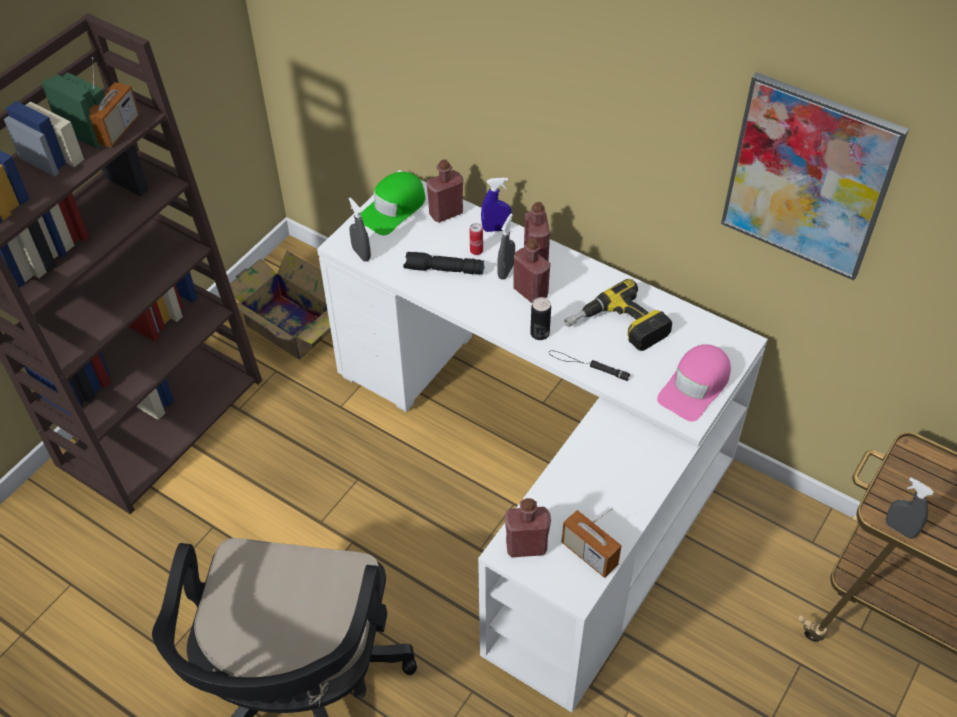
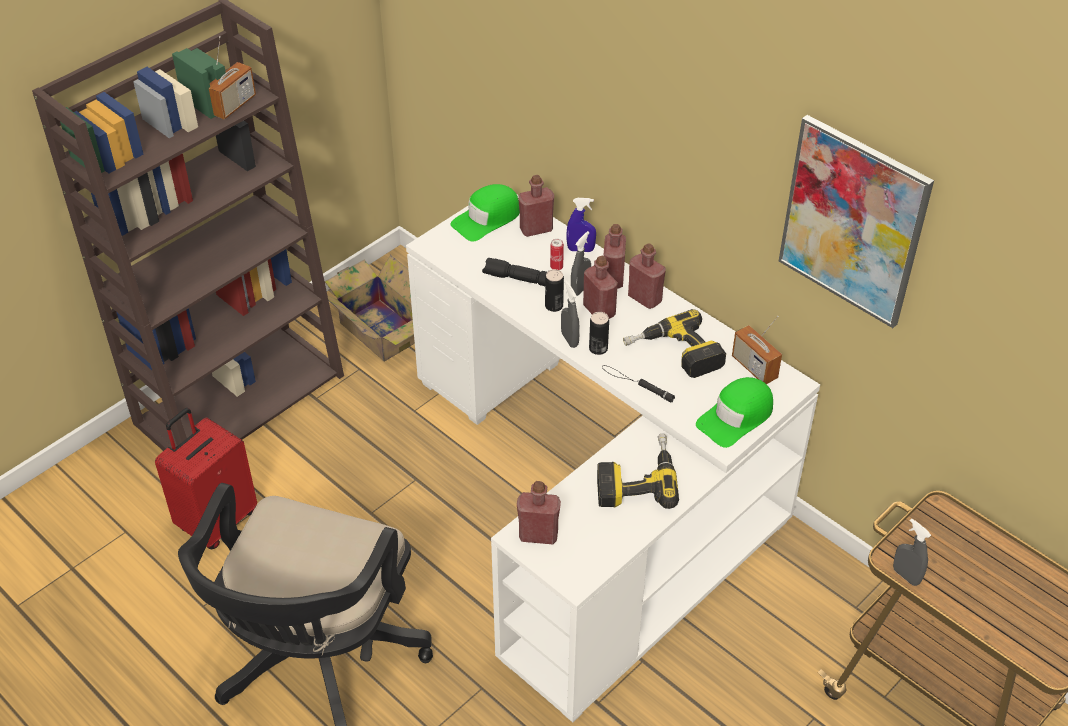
camera: 10 degrees right, 5 degrees down
(164, 556) = (217, 520): none -> red suitcase
(361, 254) = (446, 255): grey spray bottle -> grey spray bottle (569, 339)
(484, 293) = (554, 306): none -> can
(573, 272) = (644, 298): none -> red bottle
(589, 554) = (596, 551): radio -> radio (754, 367)
(609, 468) = (636, 479): none -> power drill
(695, 387) = (736, 417): pink cap -> green cap

